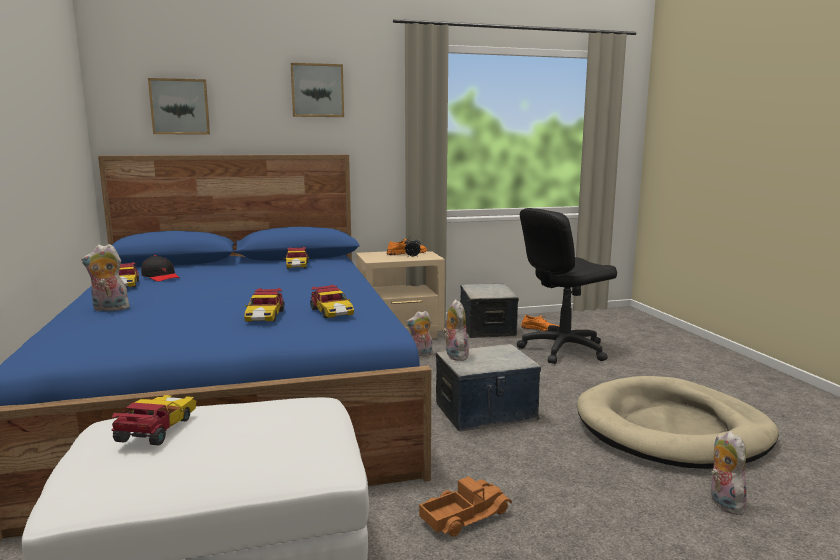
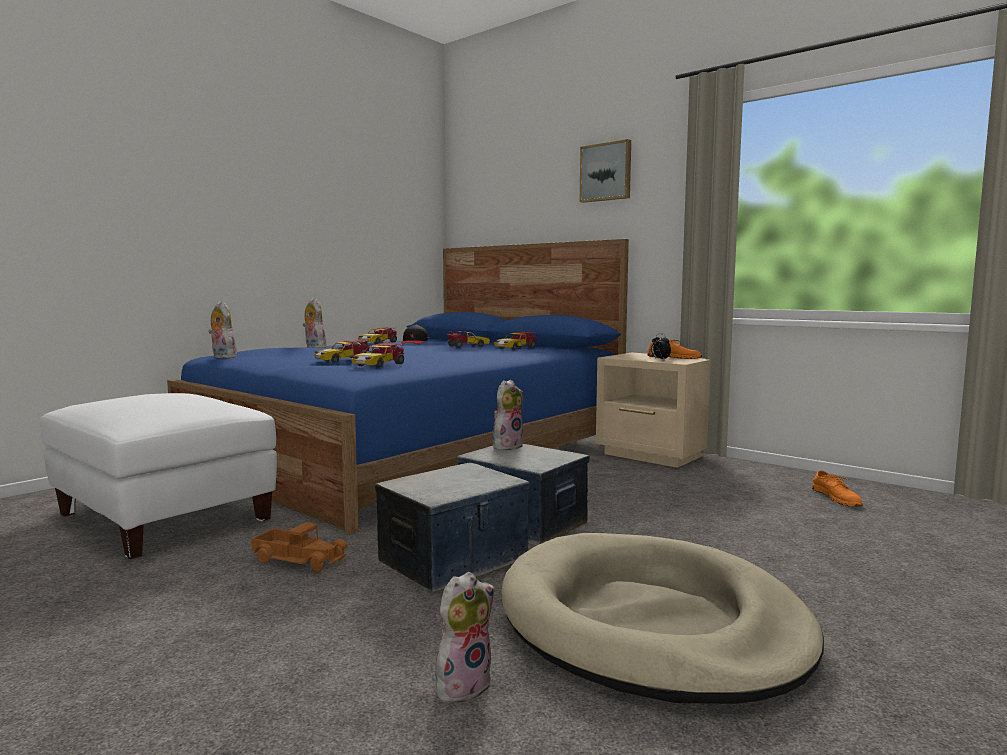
camera: 55 degrees right, 5 degrees down
(156, 430) = (147, 393): toy car -> toy car (466, 346)
(180, 107) = (499, 203): picture -> none
(420, 354) = (616, 472): plush toy -> plush toy (222, 357)
(487, 328) = (764, 477): storage box -> storage box (454, 560)
(563, 350) = (792, 520): black office chair -> none

